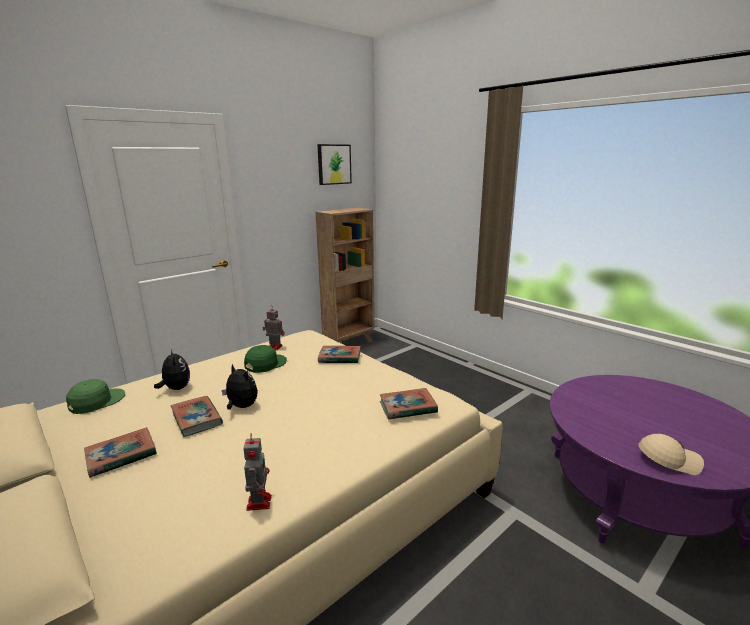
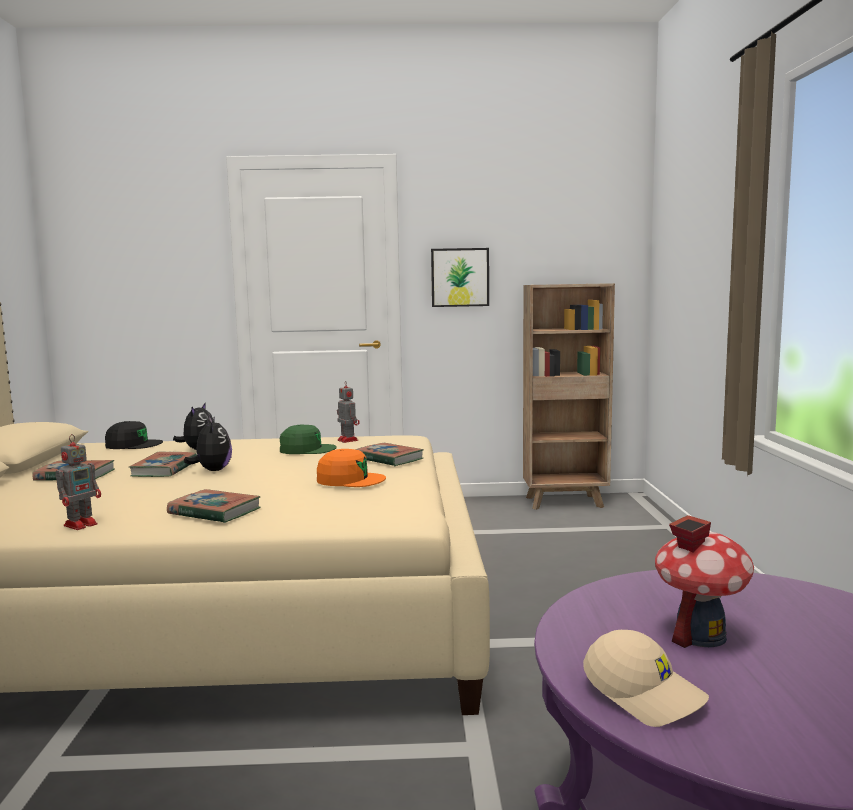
camera: 40 degrees right, 10 degrees down
(96, 401) = (133, 444): green cap -> black cap
(333, 164) = (566, 216): picture -> picture (460, 277)
(360, 384) = (350, 479): none -> orange cap
(408, 407) = (347, 506): book -> book (214, 512)
(629, 419) = (699, 635): none -> toy house

